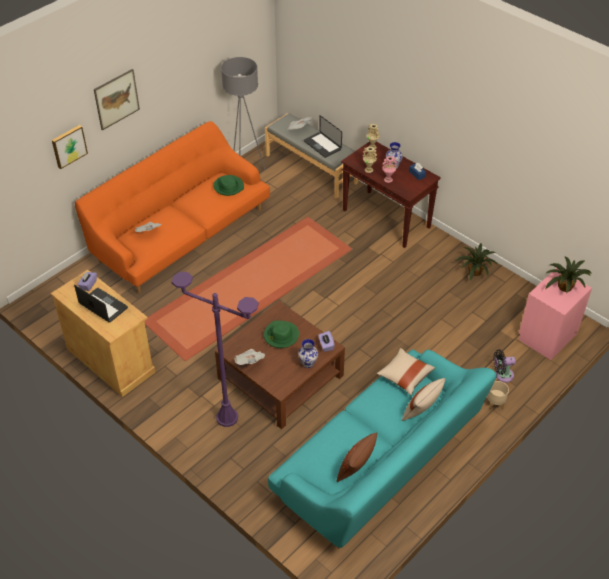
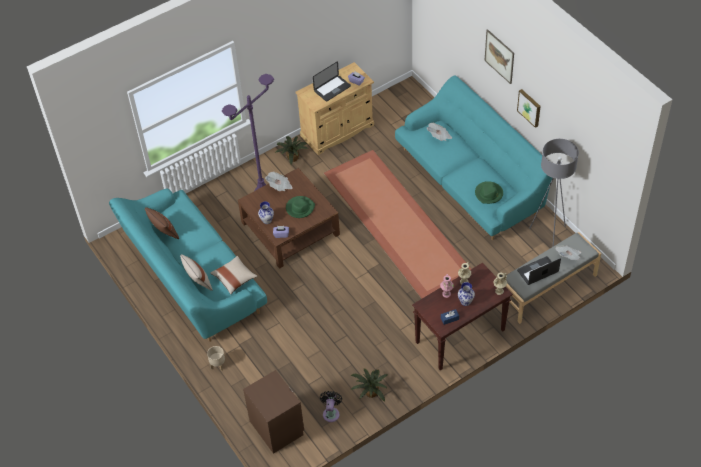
camera: 105 degrees right, 5 degrees up
(68, 146) = (464, 40): picture -> picture (530, 107)
(180, 233) = (470, 180): orange sofa -> turquoise sofa
(502, 375) = (245, 379): black fan -> black fan (331, 413)
(546, 336) = (277, 427): pink nightstand -> brown nightstand
(564, 288) = (273, 399): potted plant -> potted plant (292, 157)

